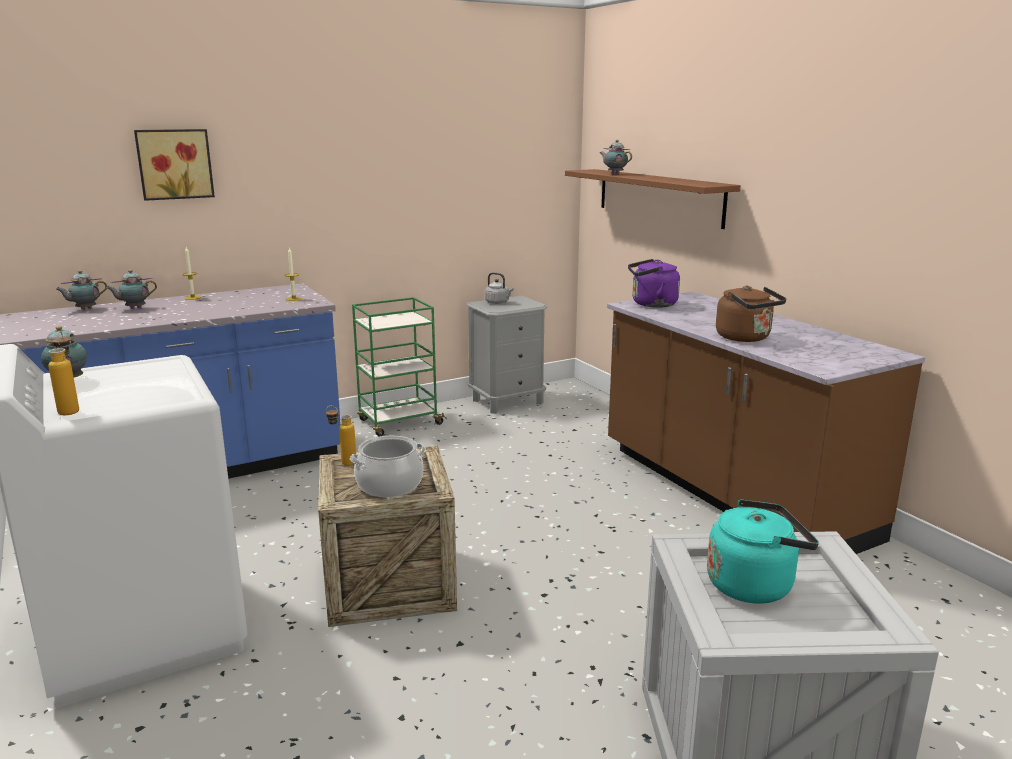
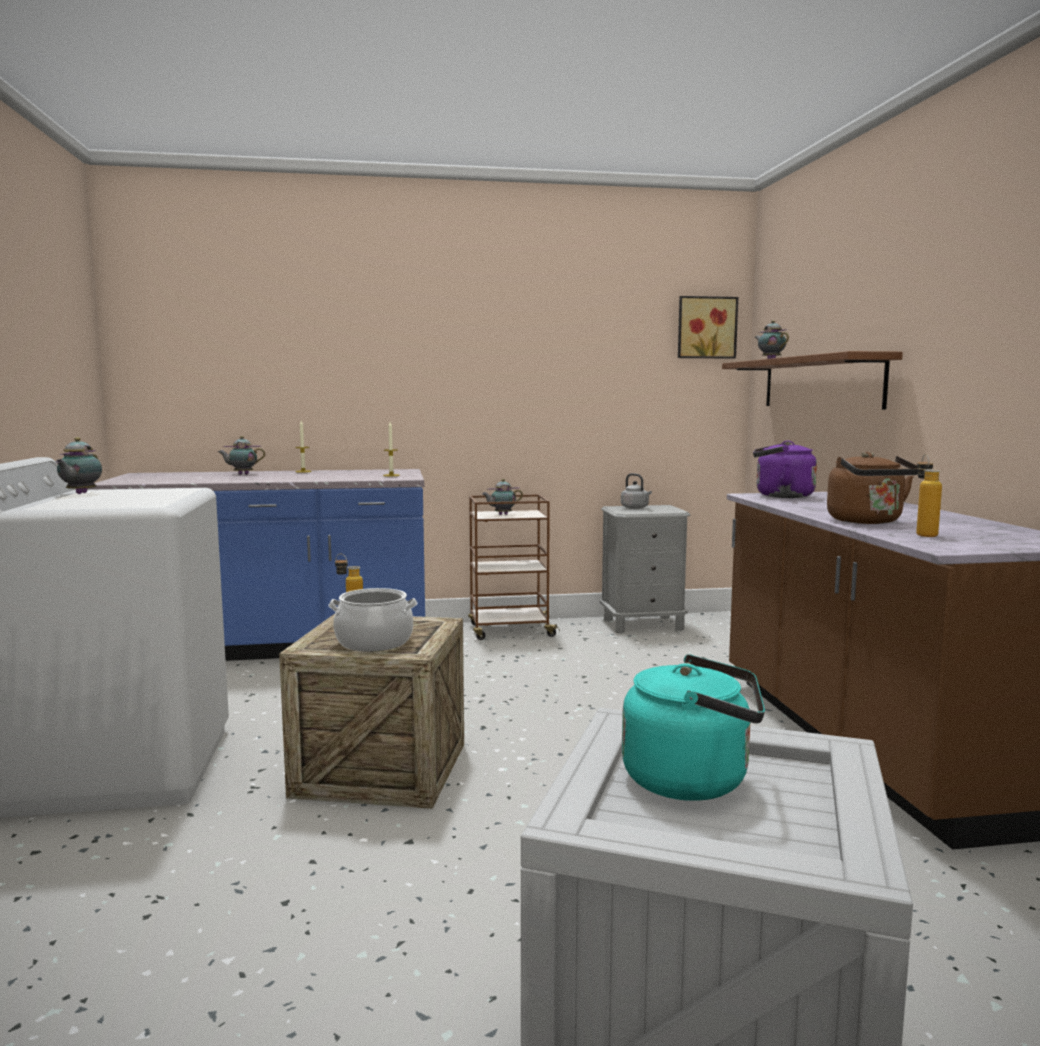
camera: 20 degrees right, 10 degrees down
(70, 409) = (44, 505): bottle -> bottle (923, 534)
(84, 309) = (201, 473): teapot -> teapot (501, 514)
(174, 164) = (303, 342): picture -> picture (706, 327)
(399, 422) = (509, 630): green cart -> brown cart

